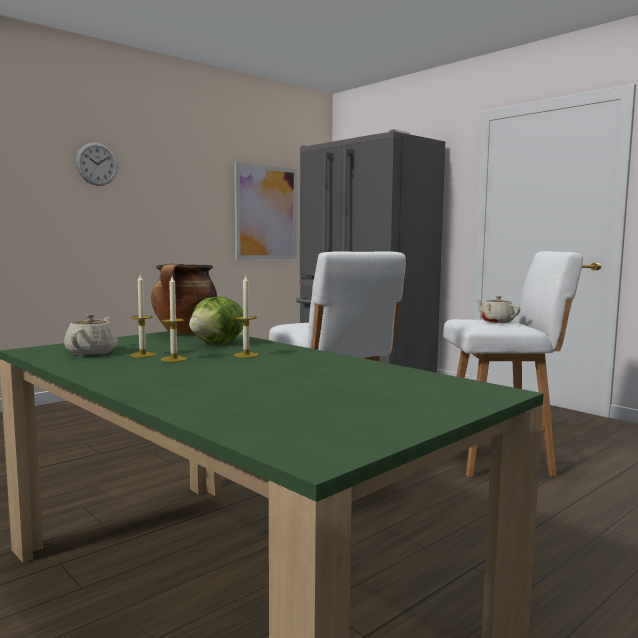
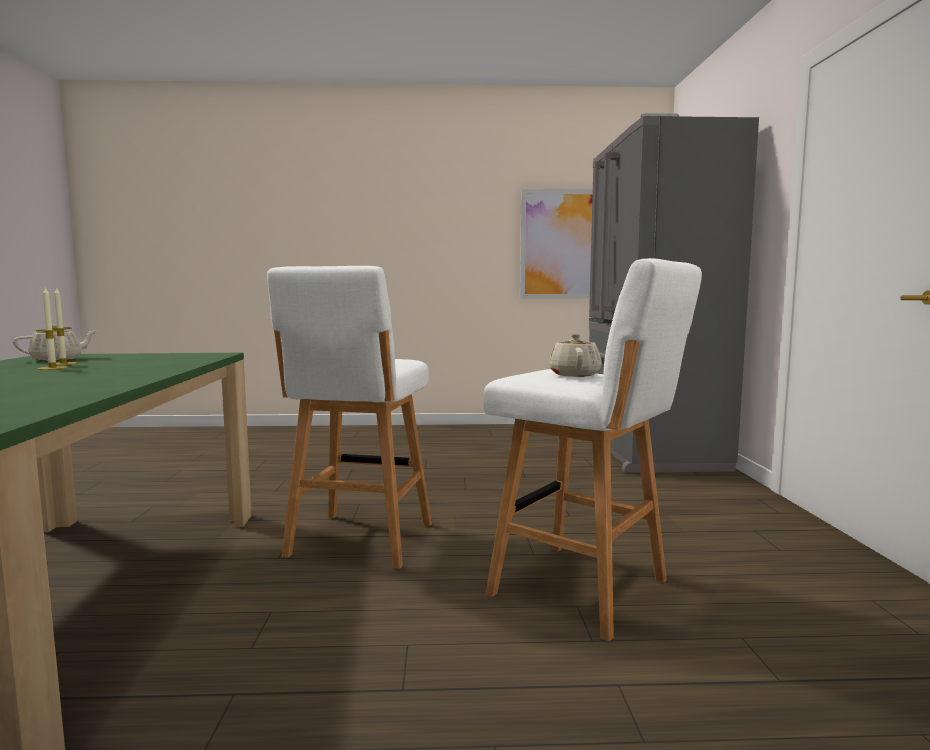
camera: 40 degrees right, 0 degrees up
(97, 164) = (365, 205): wall clock -> none
(185, 333) = (198, 354): cooking pot -> none
(218, 343) = (156, 362): lettuce -> none
(246, 355) = (103, 371): candle -> none

